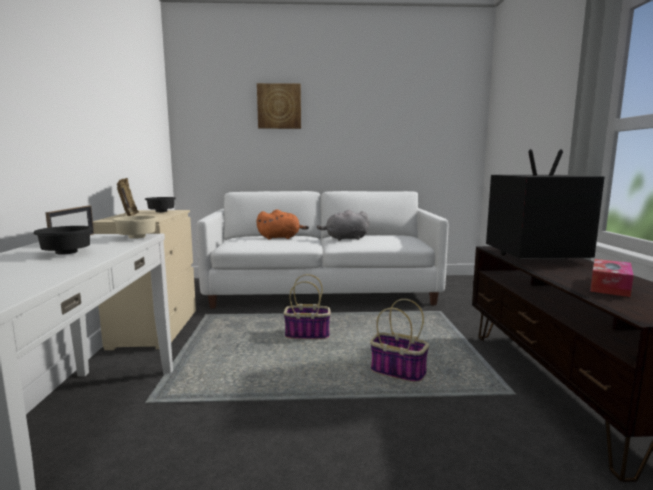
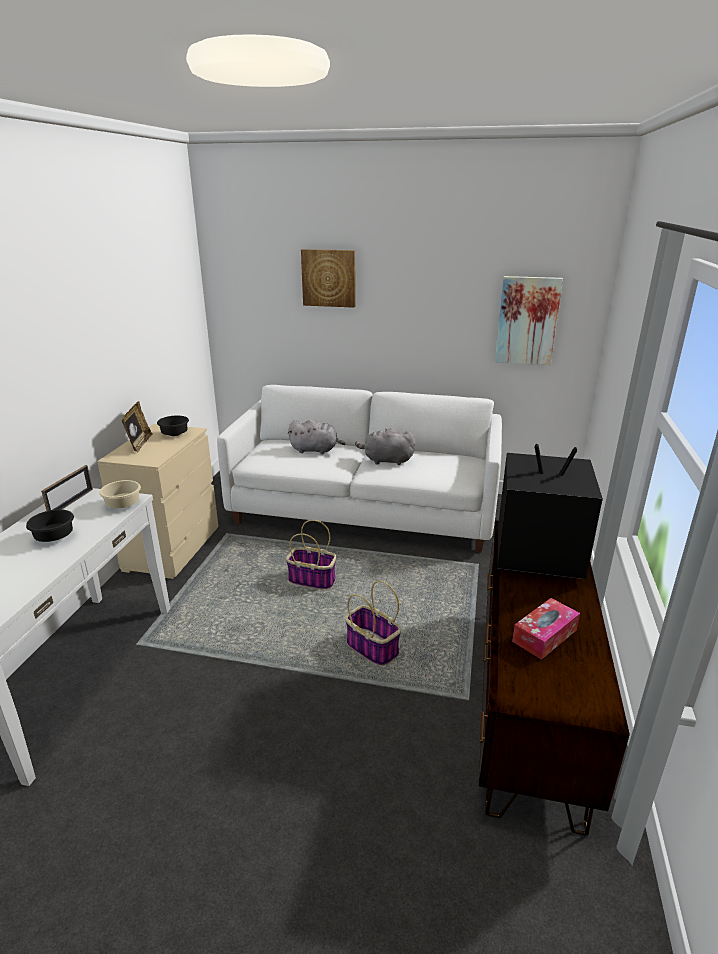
camera: 15 degrees right, 15 degrees up
(281, 238) = (316, 450): orange plush toy -> grey plush toy
(432, 134) = (527, 321): none -> picture

